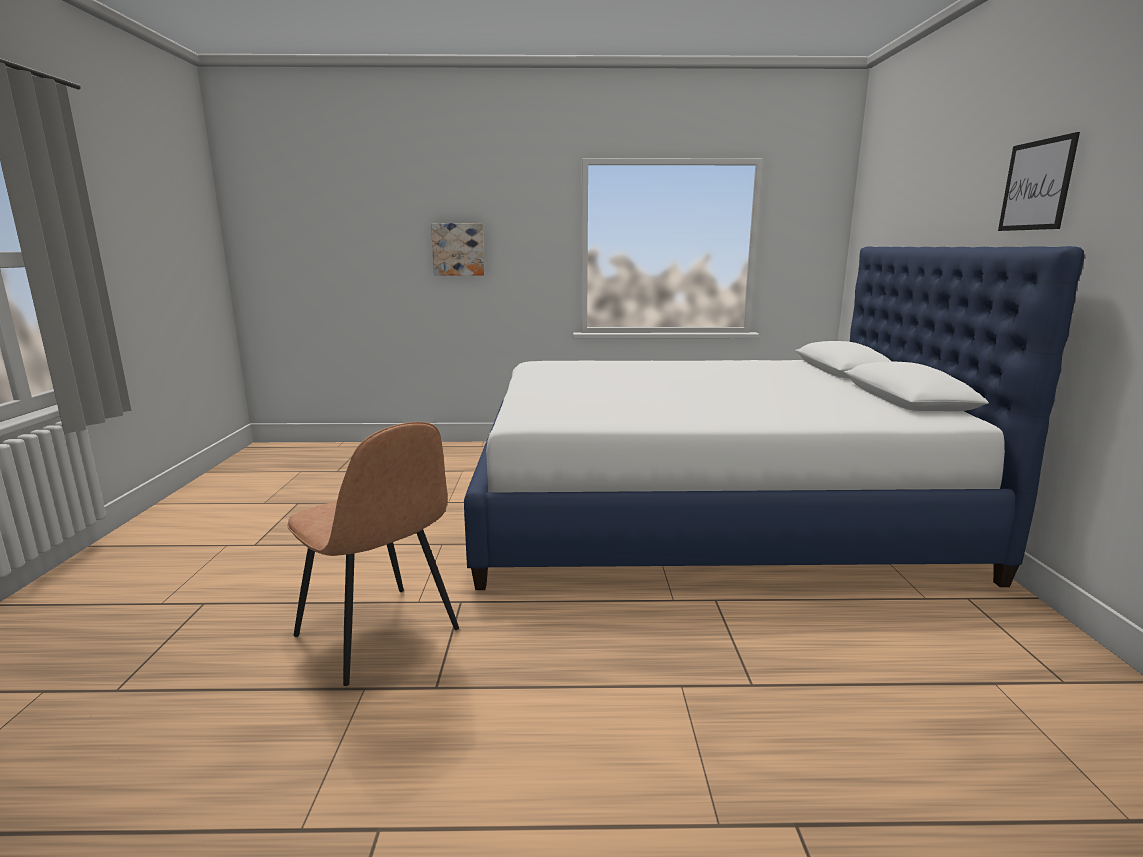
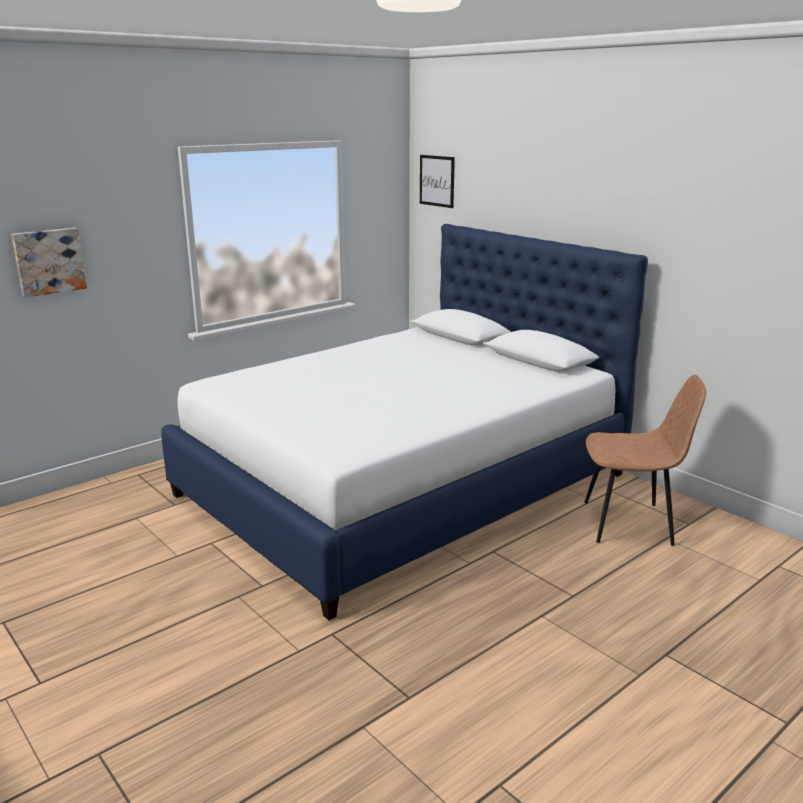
camera: 40 degrees left, 5 degrees up
(379, 634) = (310, 689): brown chair -> brown chair (630, 523)
(1036, 185) = (600, 204): picture -> picture (437, 181)

